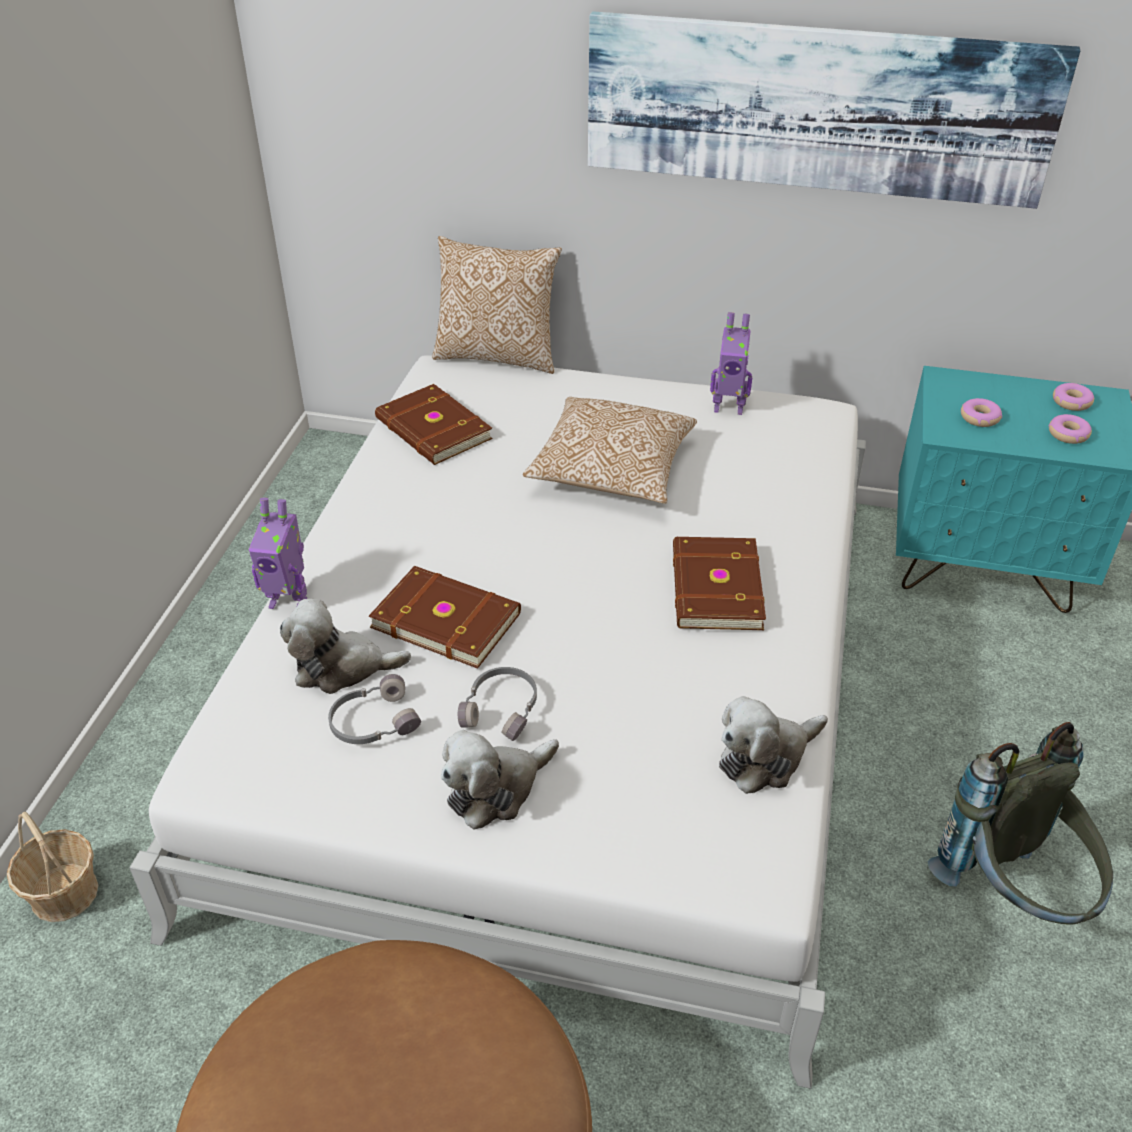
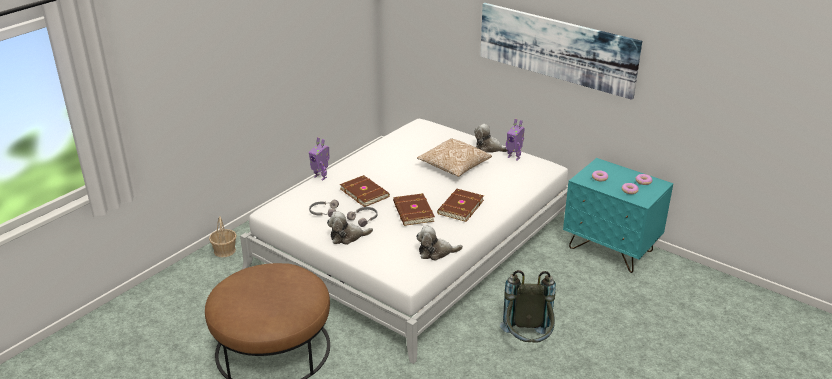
camera: 25 degrees right, 10 degrees down
(341, 667) = (324, 197): plush toy -> plush toy (489, 148)
(432, 430) = (402, 141): brown book -> brown book (412, 212)
(498, 355) = (444, 123): pillow -> none

